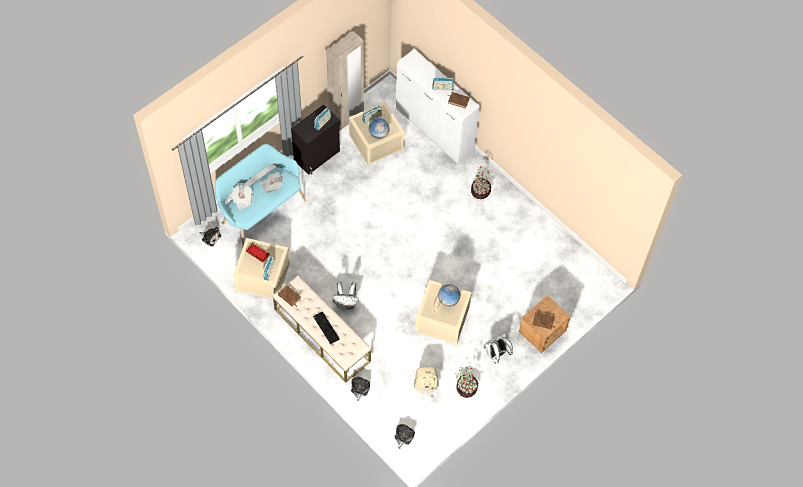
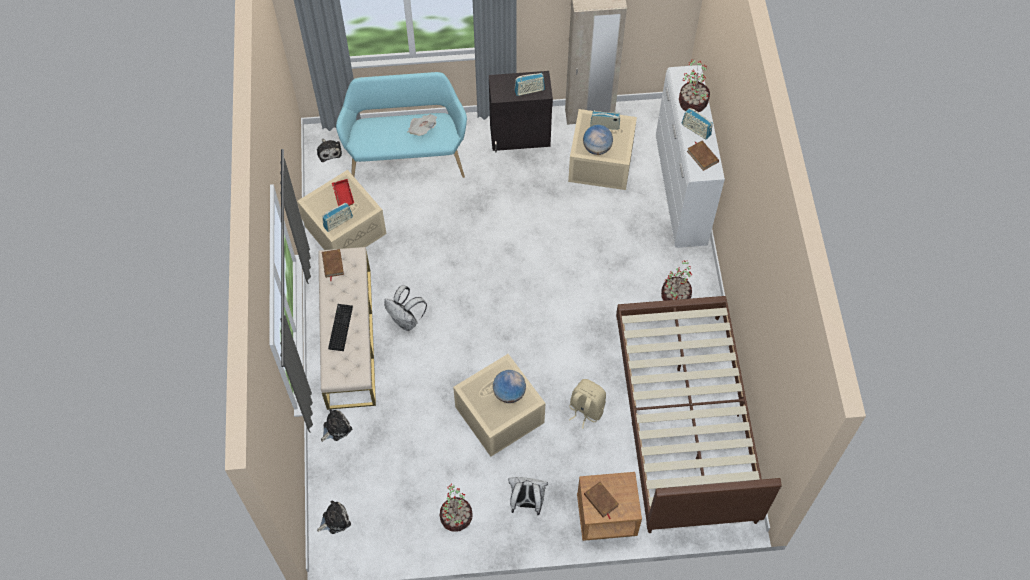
camera: 40 degrees right, 0 degrees up
(242, 200) = (376, 124): newspaper -> none
(425, 386) = (411, 480): beige backpack -> beige backpack (585, 410)
(427, 73) = (692, 102): none -> potted plant
(540, 255) = (684, 420): none -> brown bed

